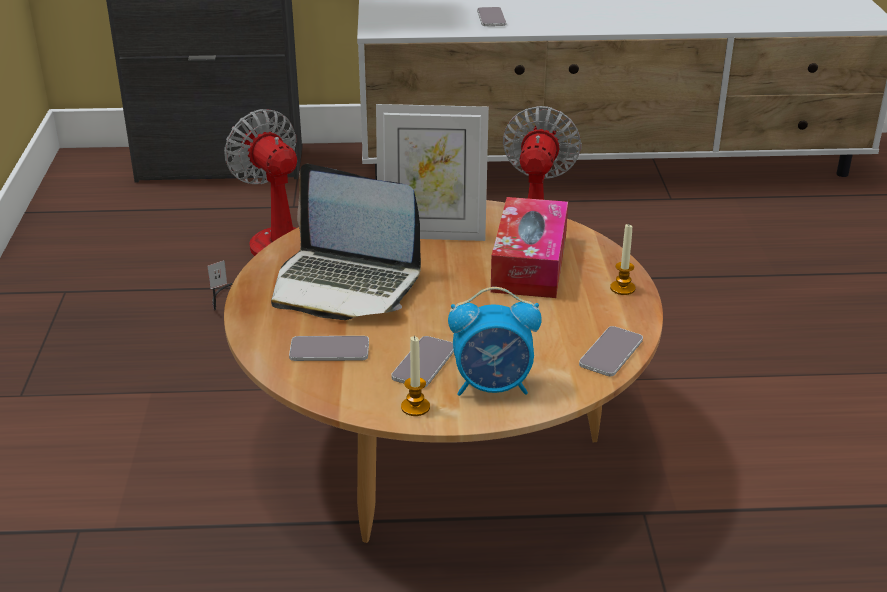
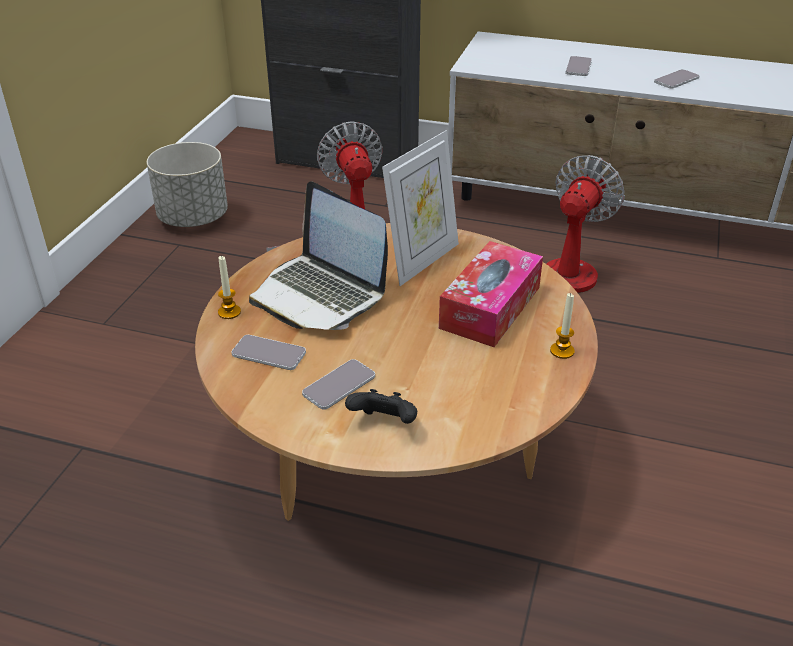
camera: 20 degrees right, 5 degrees up
(65, 259) = (193, 218): none -> grey planter
(415, 407) = (305, 427): candle -> candle (229, 312)
(432, 233) = (422, 261): picture frame -> picture frame turned 75 degrees counterclockwise
(493, 386) = (384, 423): alarm clock -> black game controller
(611, 352) = (512, 415): phone -> phone (676, 80)

